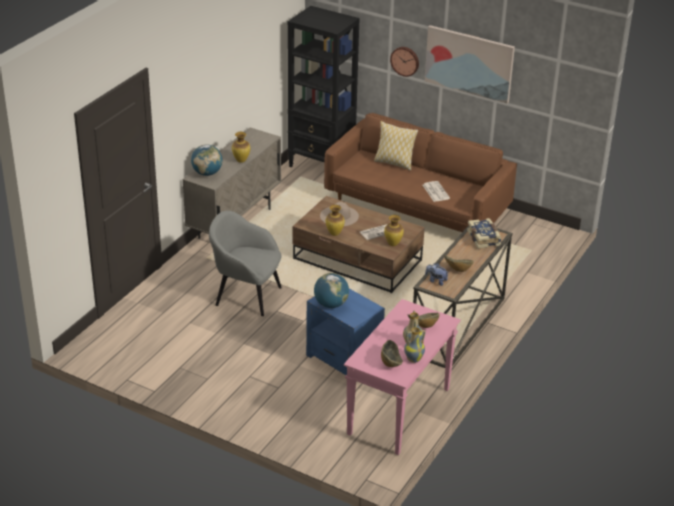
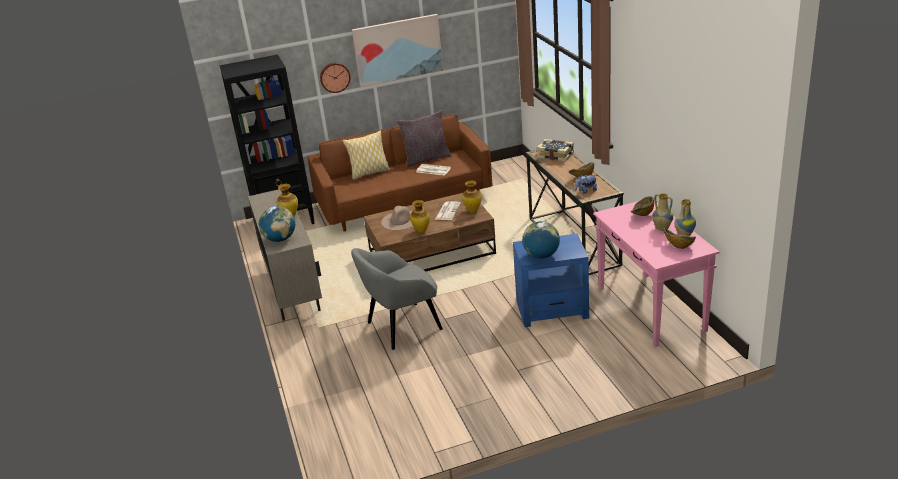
camera: 45 degrees left, 5 degrees down
(452, 179) = (426, 159): none -> grey pillow

